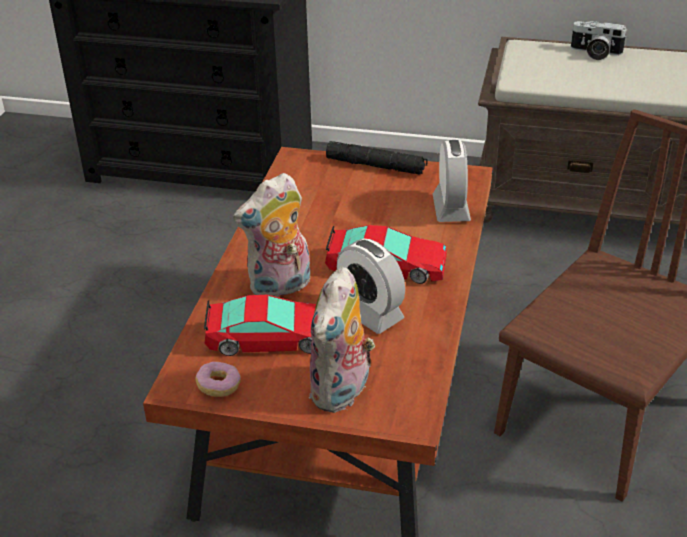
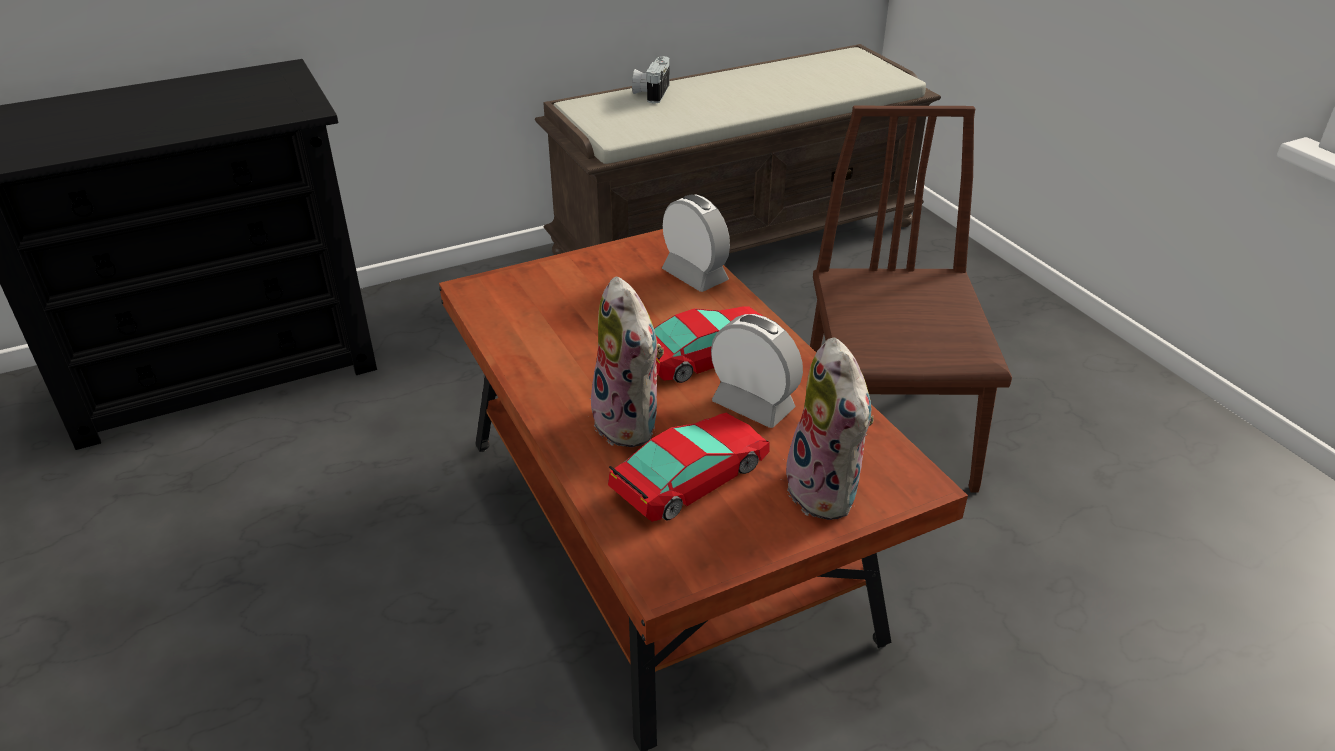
camera: 40 degrees left, 0 degrees up
(219, 386) = (704, 555): donut -> none
(280, 287) = (631, 423): plush toy -> plush toy turned 45 degrees counterclockwise
(370, 314) = (753, 405): alarm clock -> alarm clock turned 150 degrees counterclockwise
(376, 166) = (569, 264): black flashlight -> none
(595, 53) = (651, 93): camera -> camera turned 120 degrees clockwise

